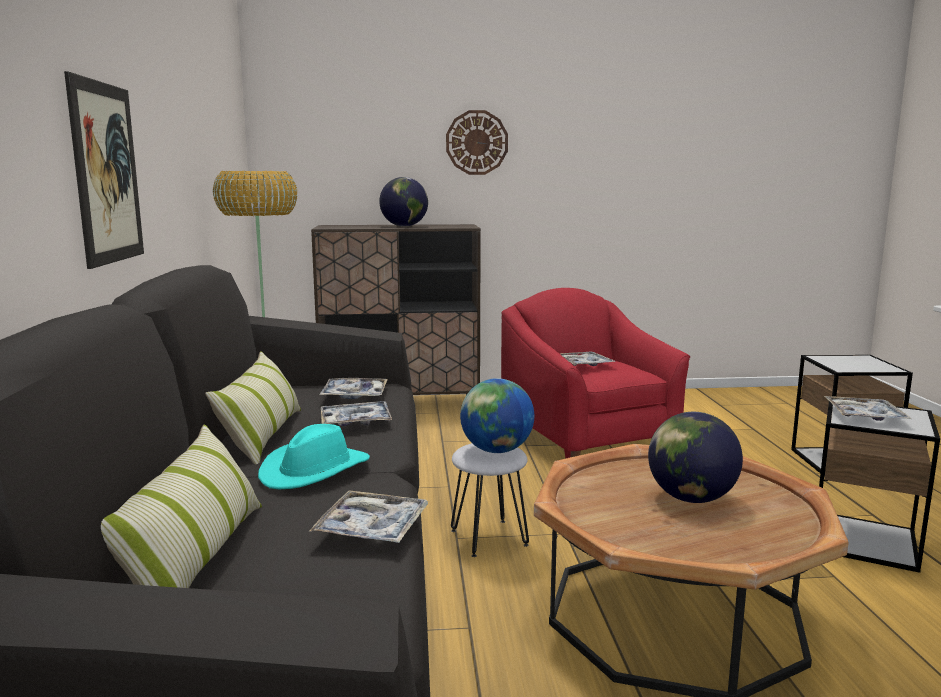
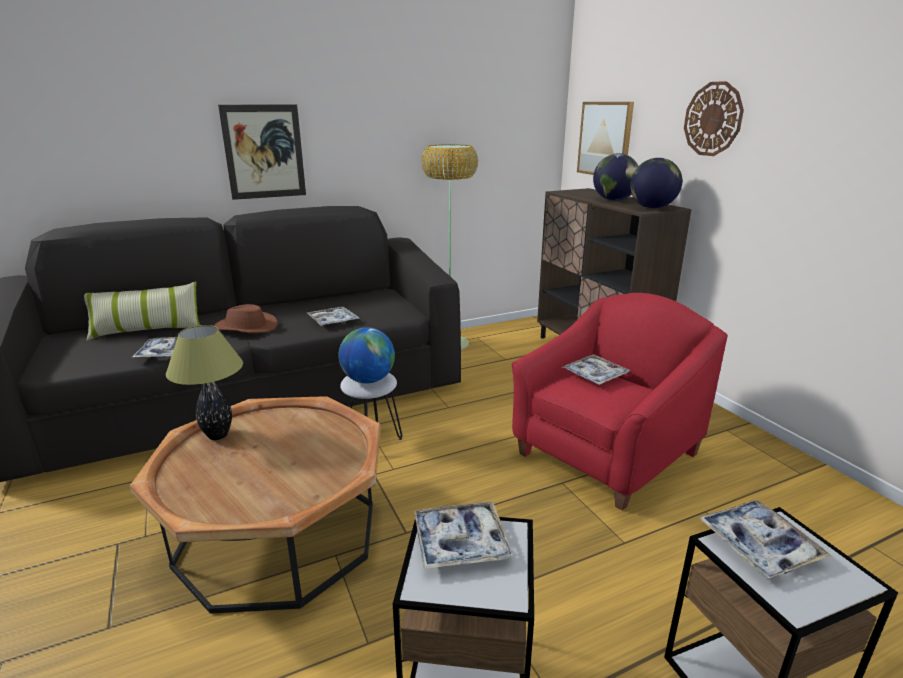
camera: 70 degrees right, 10 degrees up
(263, 436) = (303, 308): pillow -> none
(315, 470) = (245, 328): turquoise hat -> brown hat
(331, 168) = (605, 139): none -> picture
(354, 395) = (385, 311): tray -> tray (759, 545)
(619, 532) = (217, 435): none -> table lamp
(690, 498) = (278, 460): globe -> globe (652, 208)

